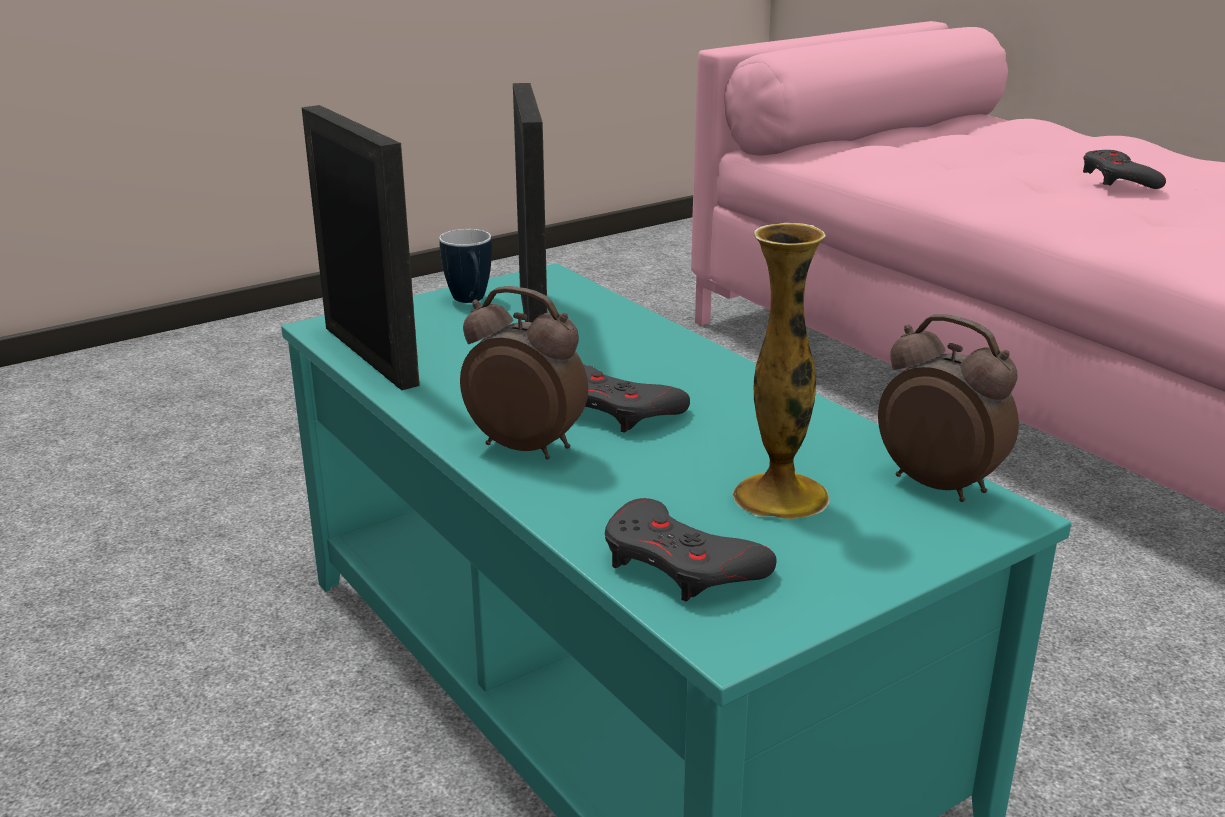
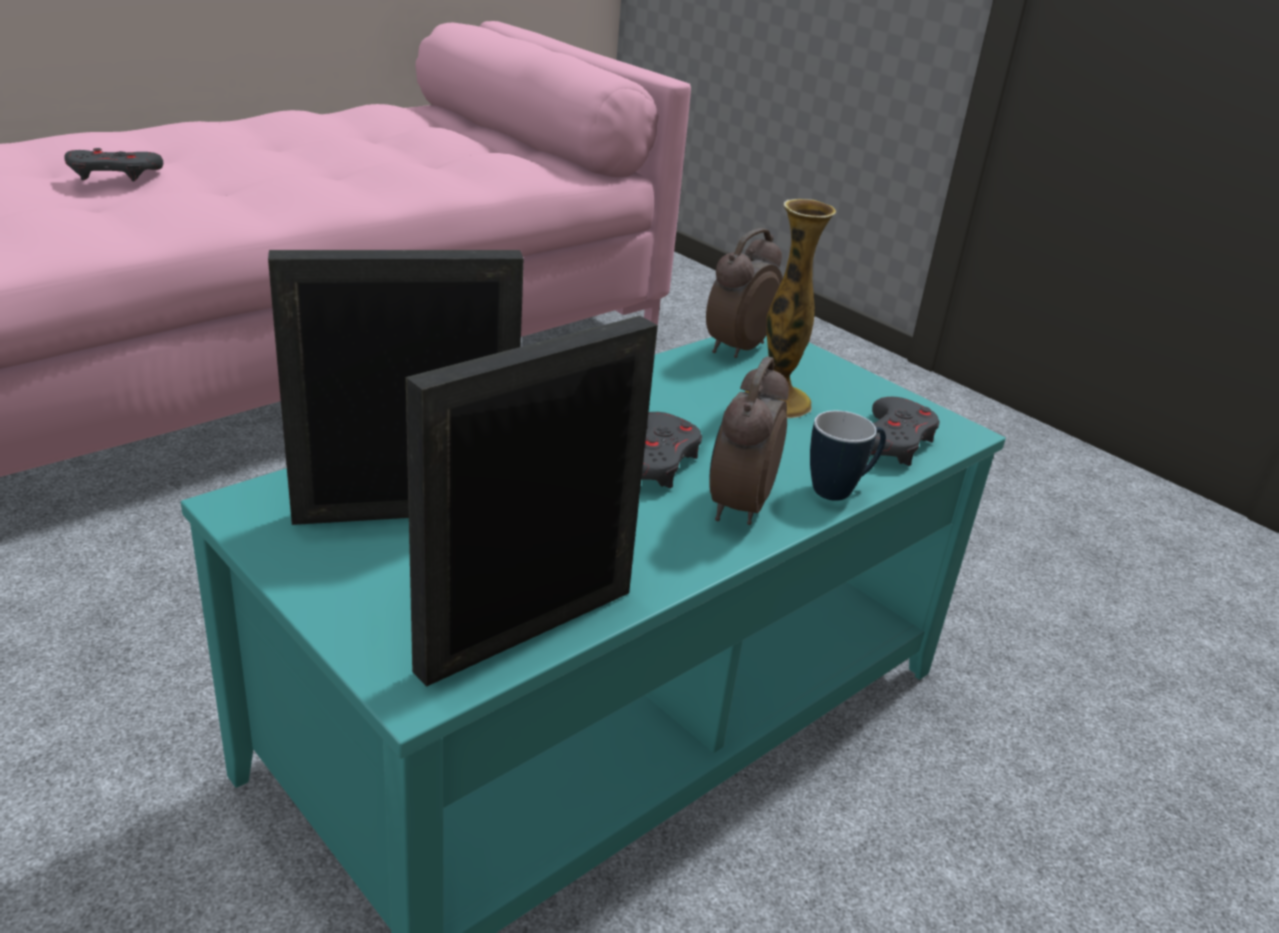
camera: 100 degrees left, 5 degrees up
(471, 302) = (334, 562): mug -> mug (841, 490)

